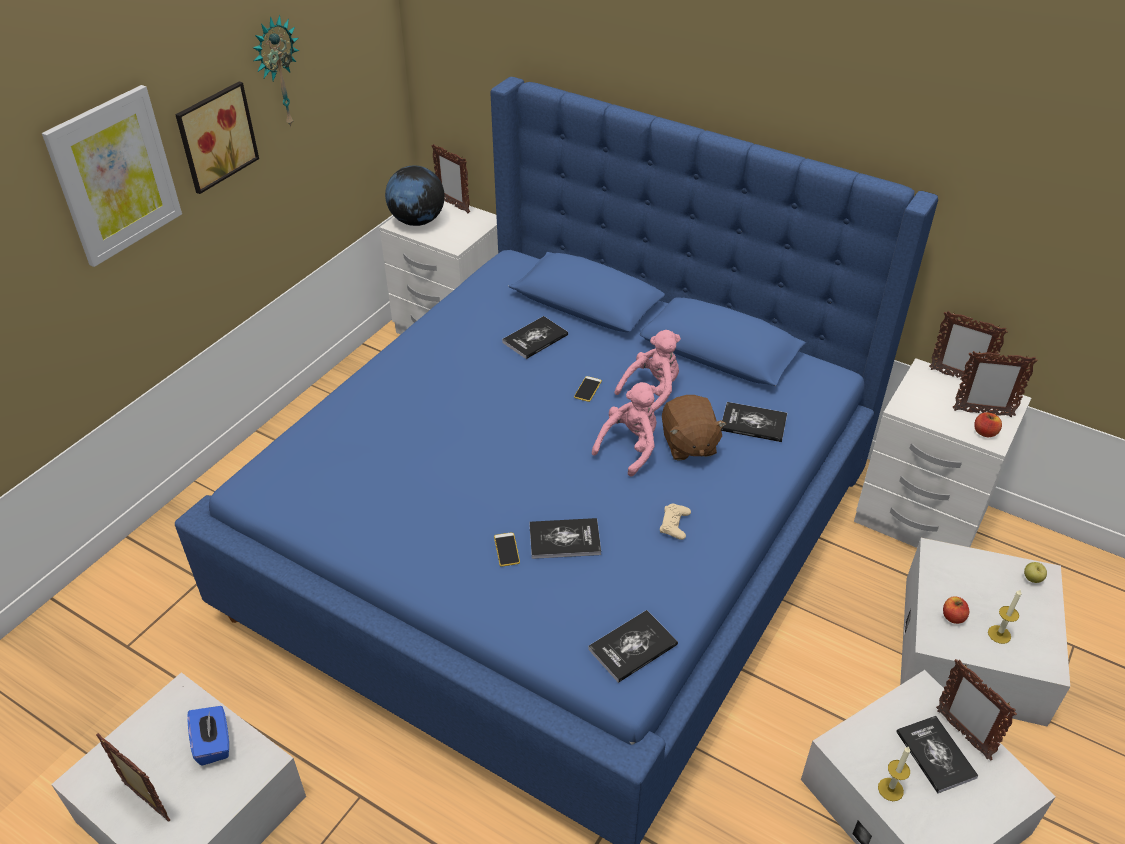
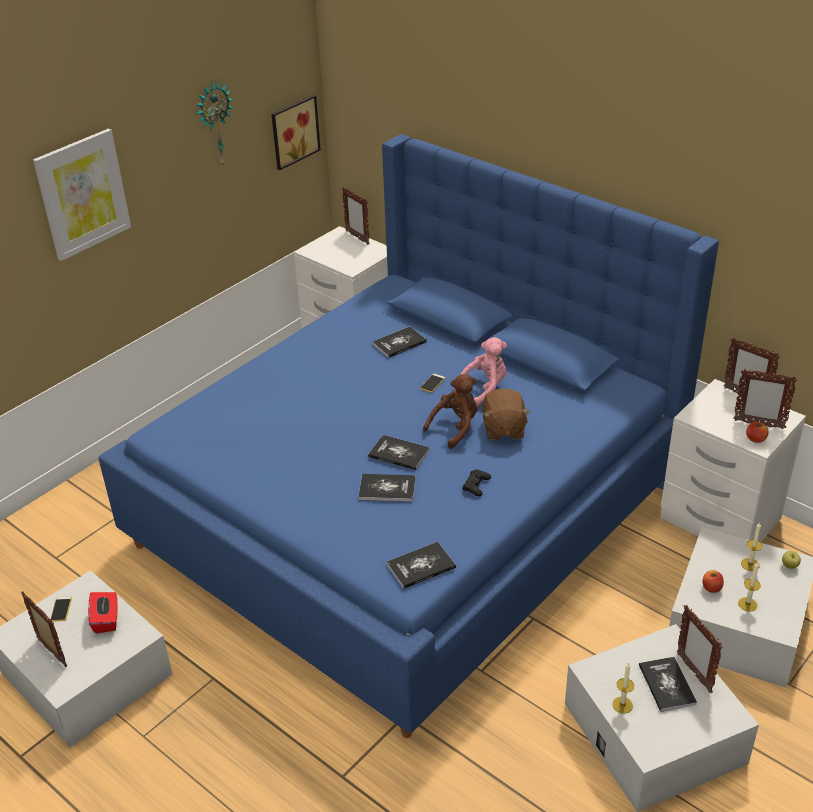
camera: 10 degrees right, 5 degrees down
(213, 744) = (106, 620): blue tissue box -> red tissue box
(214, 136) = (161, 169): picture -> picture (293, 131)
(417, 221) = (325, 248): globe -> none
(506, 549) = (340, 492): phone -> phone (61, 609)
(630, 447) = (455, 428): pink plush toy -> brown plush toy
(674, 524) = (476, 485): beige game controller -> black game controller
(753, 423) = (561, 418): book -> book (399, 453)
(988, 581) = (750, 564): none -> candle

